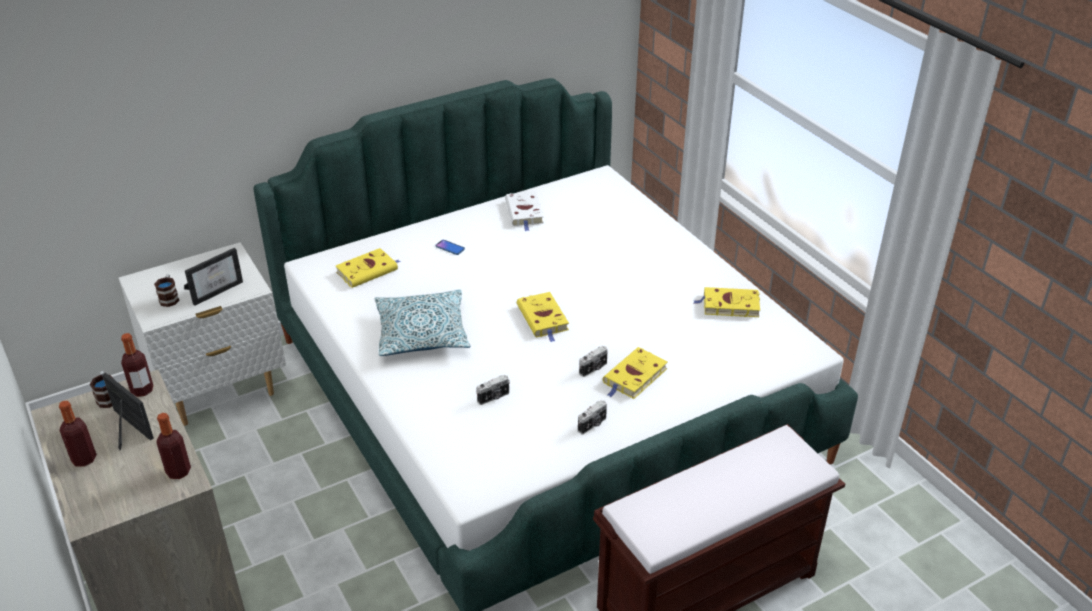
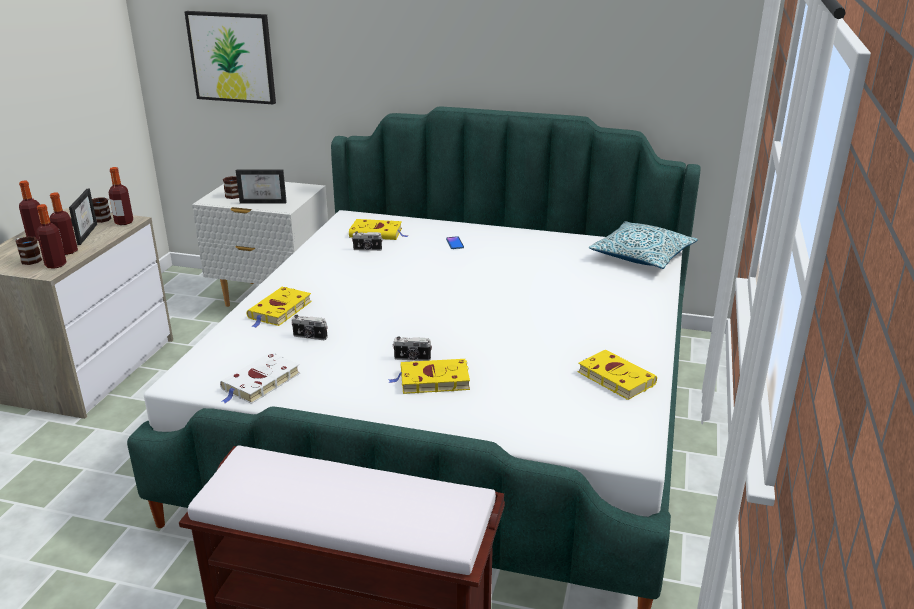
camera: 45 degrees right, 10 degrees down
(94, 140) = (232, 57): none -> picture
(134, 484) = (28, 259): none -> mug
(156, 452) = (67, 251): none -> bottle
(422, 333) = (341, 279): pillow -> pillow (641, 256)
(525, 213) = (550, 246): white book -> white book (259, 383)
(543, 319) = (437, 311): yellow book -> yellow book (279, 311)
(593, 425) = (340, 392): camera -> camera (367, 249)

